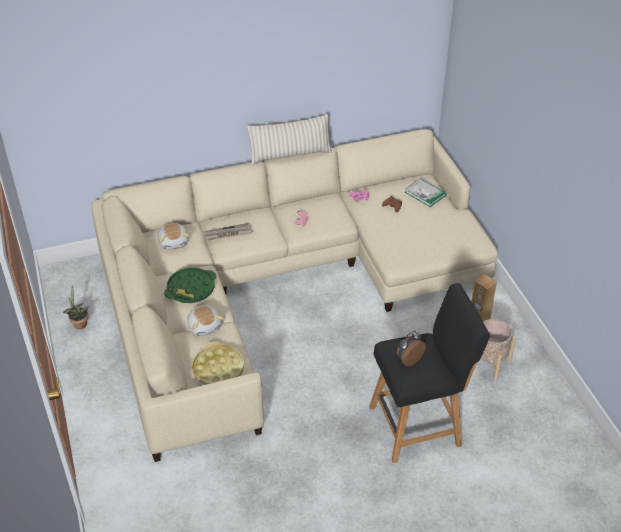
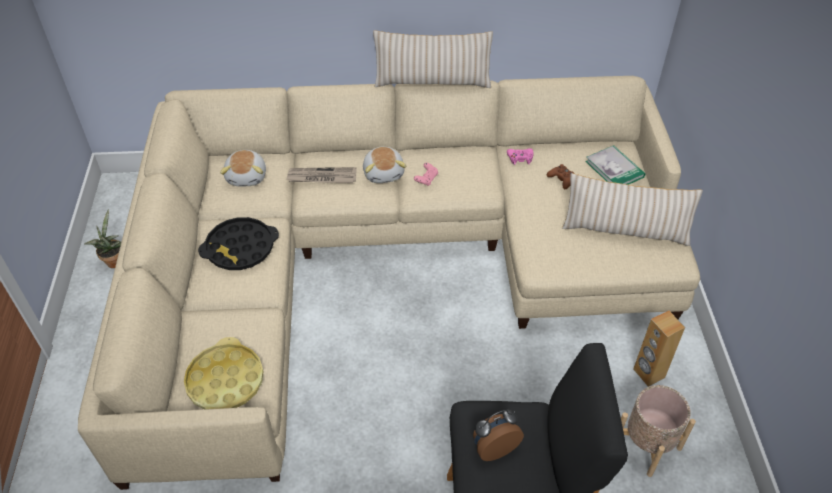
camera: 15 degrees right, 5 degrees up
(191, 289) = (240, 248): green tray -> black tray
(205, 326) = (236, 308): plush toy -> plush toy (384, 173)
(443, 231) = (625, 230): none -> beige pillow

